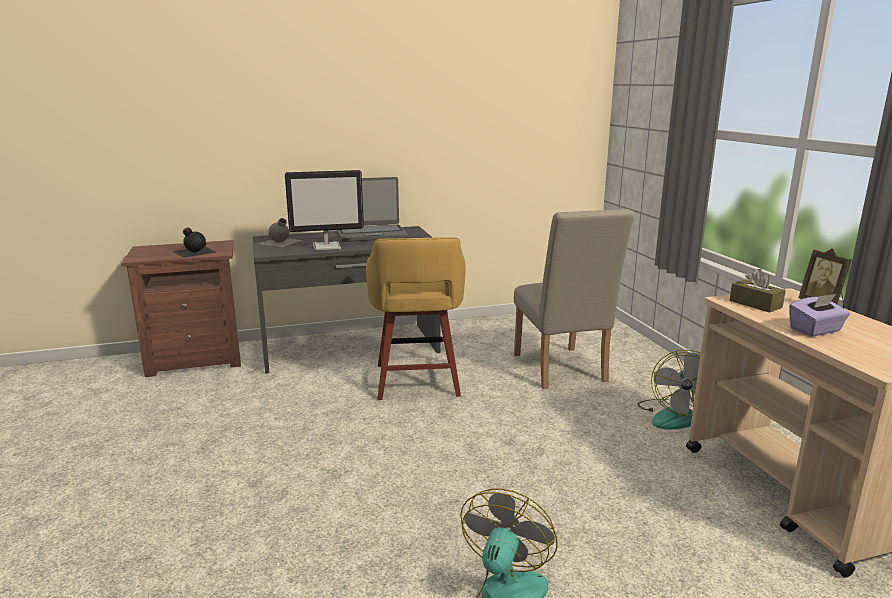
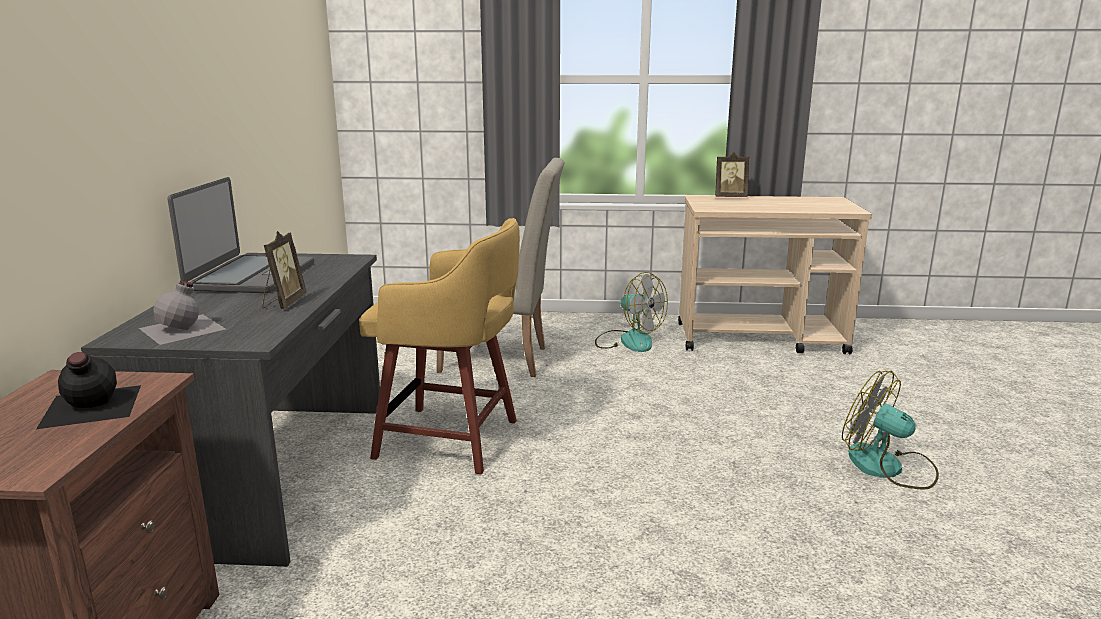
camera: 70 degrees left, 0 degrees up
(327, 247) = (284, 303): monitor -> picture frame
(755, 304) = (719, 206): brown tissue box -> none
(815, 330) = (781, 207): purple tissue box -> none

